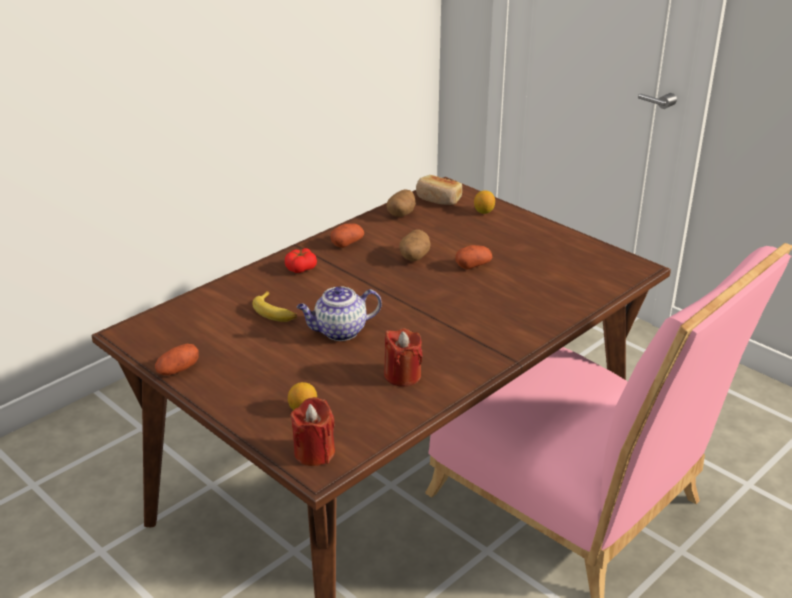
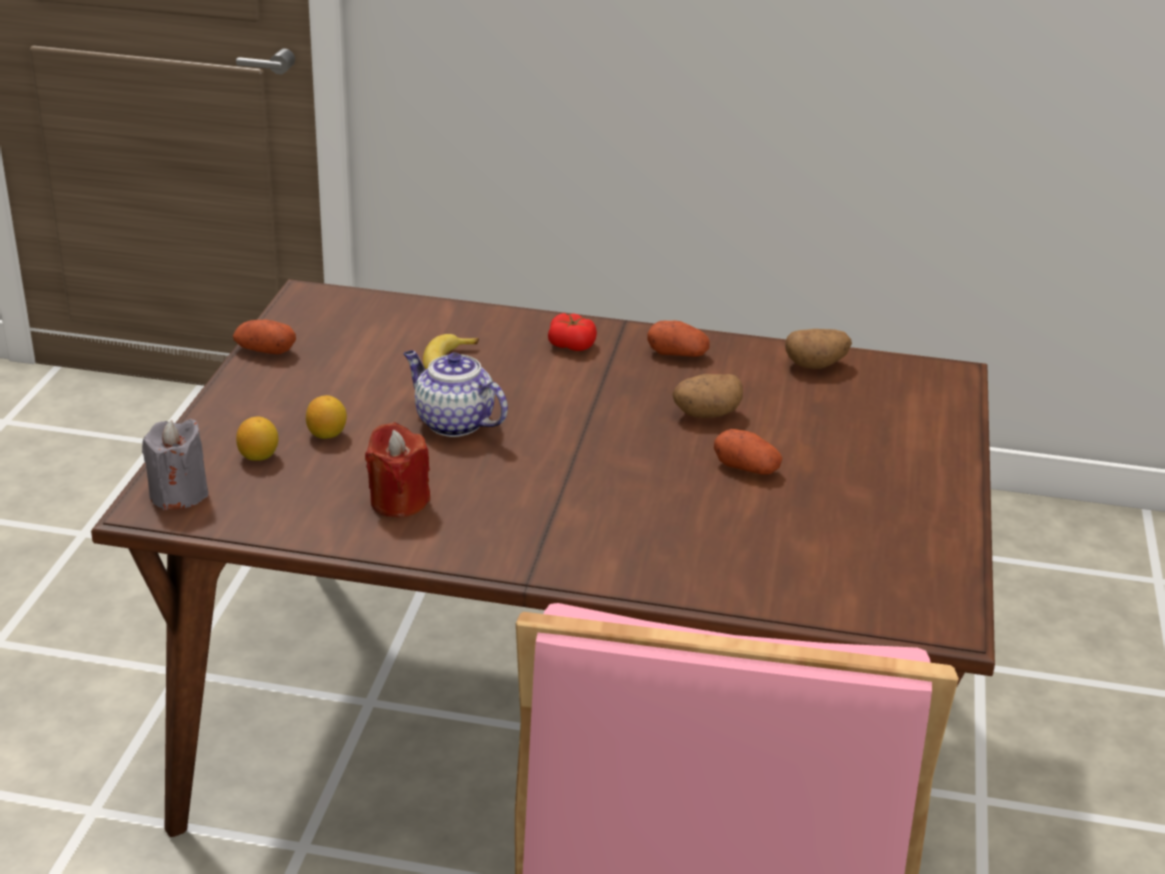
camera: 55 degrees right, 0 degrees up
(314, 453) = (178, 494): red candle -> grey candle
(438, 199) = (901, 379): bread -> none
(484, 211) = (920, 427): lemon -> lemon (327, 434)

